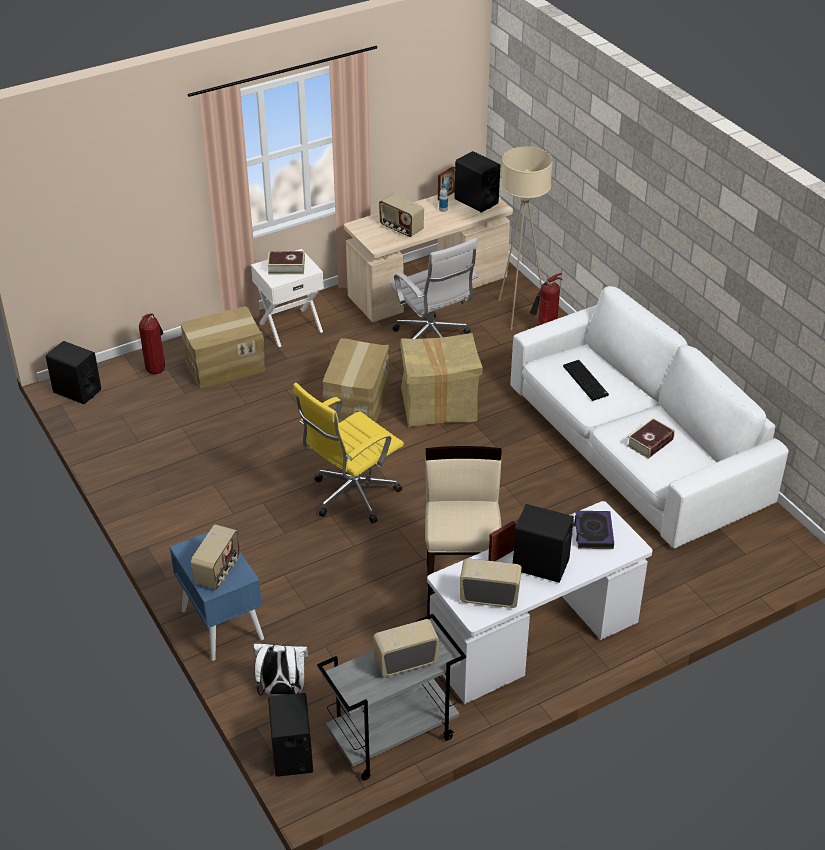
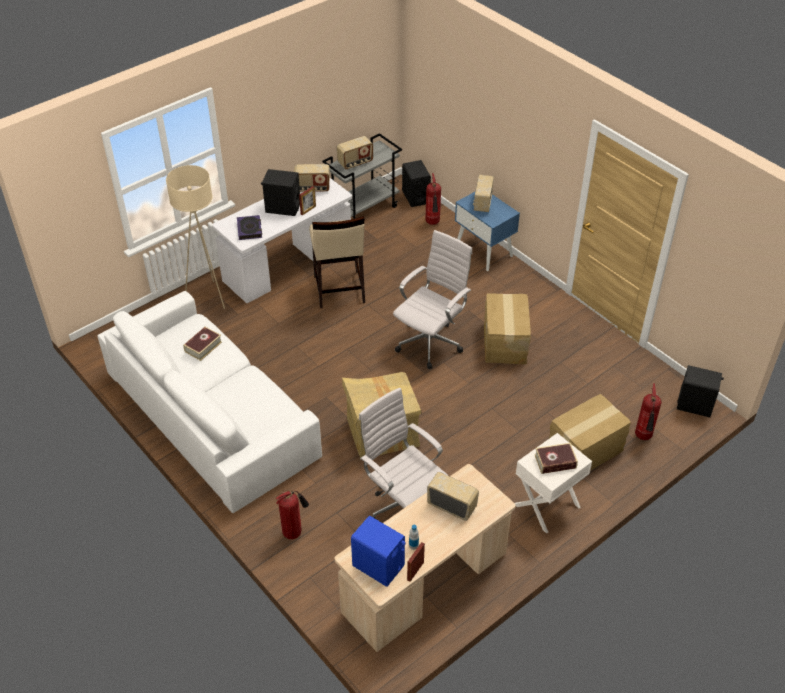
camera: 170 degrees right, 5 degrees up
(282, 690) = (433, 223): white backpack -> fire extinguisher
(351, 497) = (431, 342): yellow office chair -> white office chair
(356, 401) = (454, 427): cardboard box -> cardboard box (505, 342)
(476, 201) = (378, 566): black speaker -> blue speaker
(518, 313) = (323, 559): beige floor lamp -> beige floor lamp (208, 297)
(586, 381) = (252, 398): keyboard -> none

